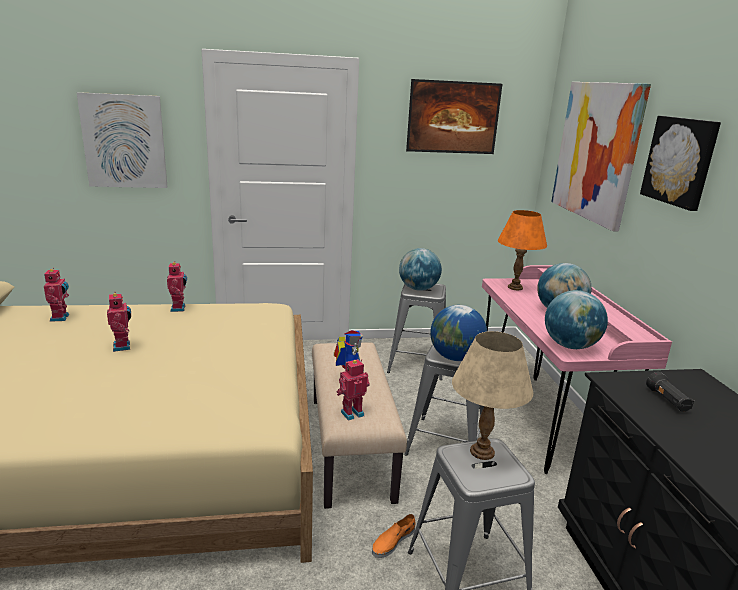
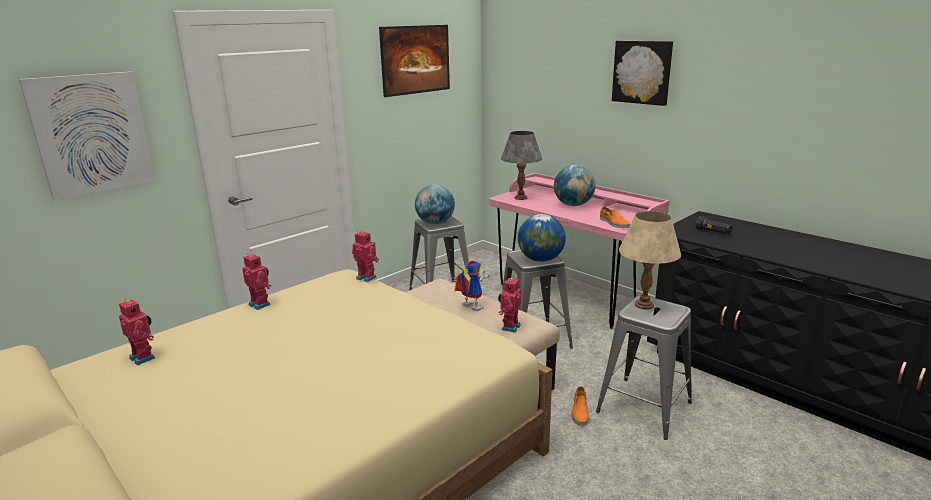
camera: 35 degrees left, 0 degrees up
(123, 346) = (275, 350): toy robot -> toy robot (367, 277)
(515, 287) = (520, 198): orange table lamp -> grey table lamp
(570, 346) = (614, 223): globe -> orange shoe
(596, 151) = (550, 74): picture -> none

